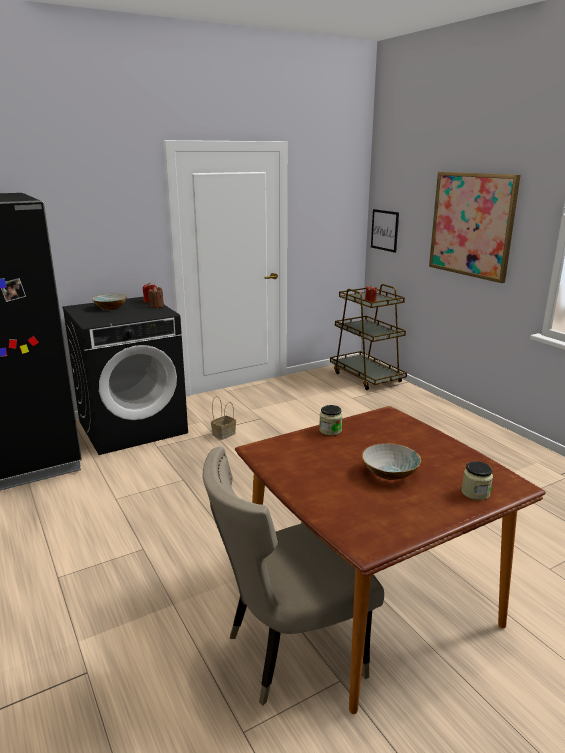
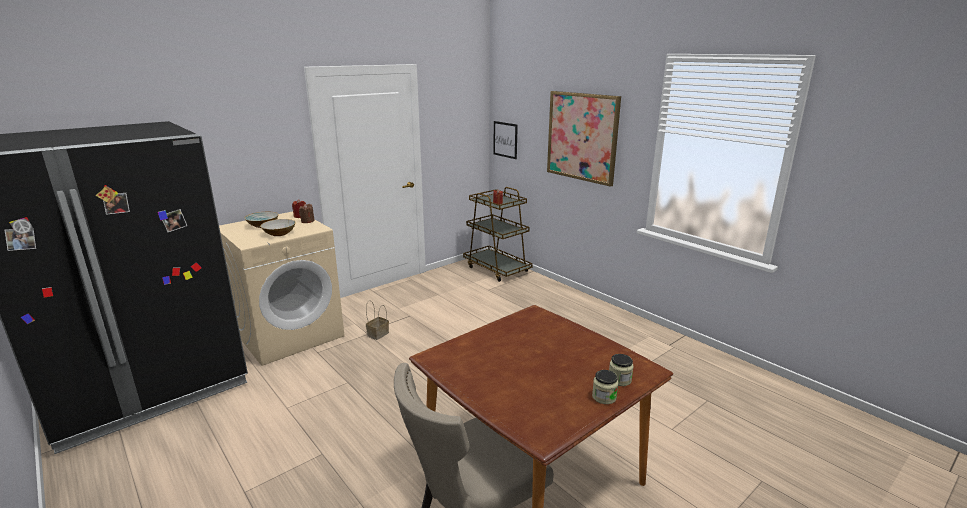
camera: 10 degrees left, 0 degrees up
(133, 427) = (290, 334): black washing machine -> beige washing machine
(330, 430) = (489, 333): jar -> jar (604, 397)
(389, 473) = (547, 369): bowl -> bowl (279, 234)

